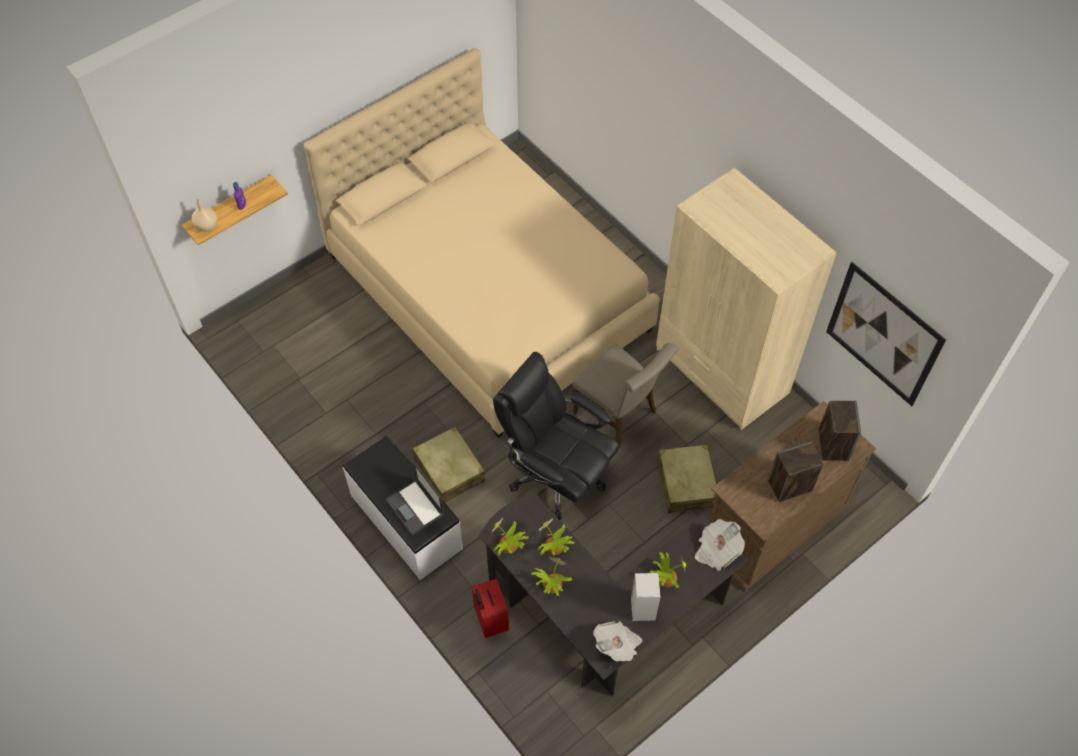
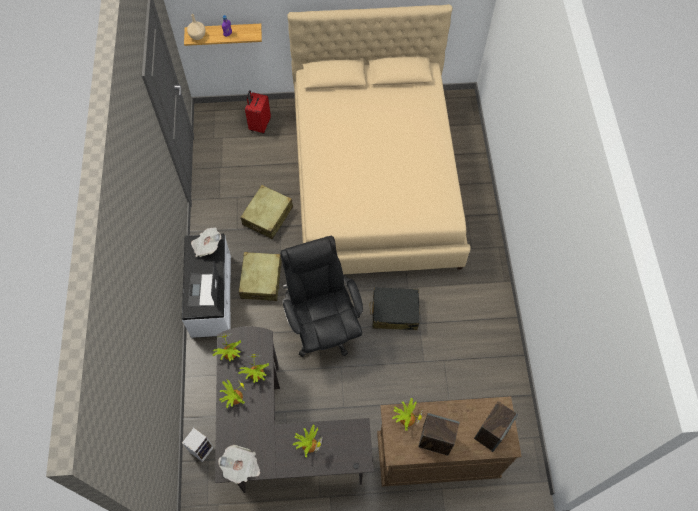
camera: 35 degrees right, 5 degrees up
(490, 620) = (210, 391): red suitcase -> red suitcase (259, 125)
(619, 414) = (394, 312): beige chair -> black suitcase
(642, 607) = (277, 453): speaker -> speaker (202, 449)
(686, 484) = (401, 387): beige suitcase -> beige suitcase (268, 216)
(716, 550) = (357, 449): newspaper -> newspaper (207, 246)
(721, 372) = (486, 327): beige wardrobe -> none
(745, 483) = (406, 417): none -> potted plant
(883, 335) = (577, 379): picture -> none

